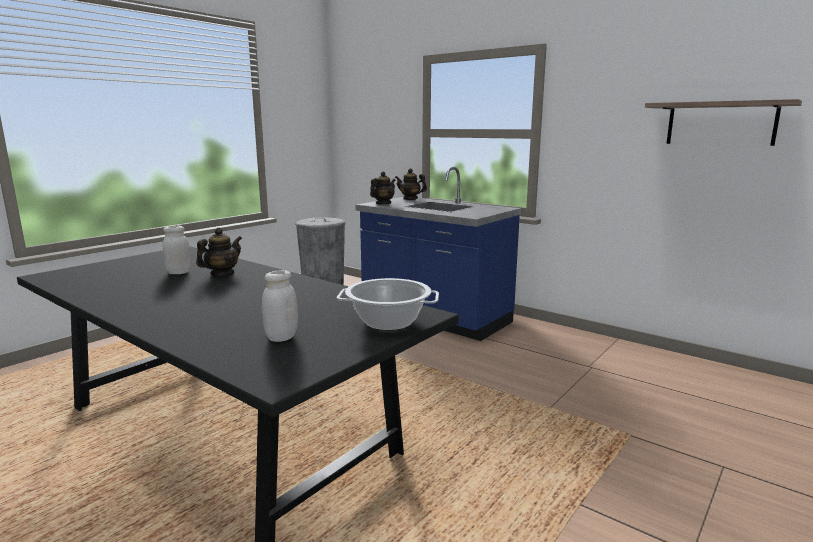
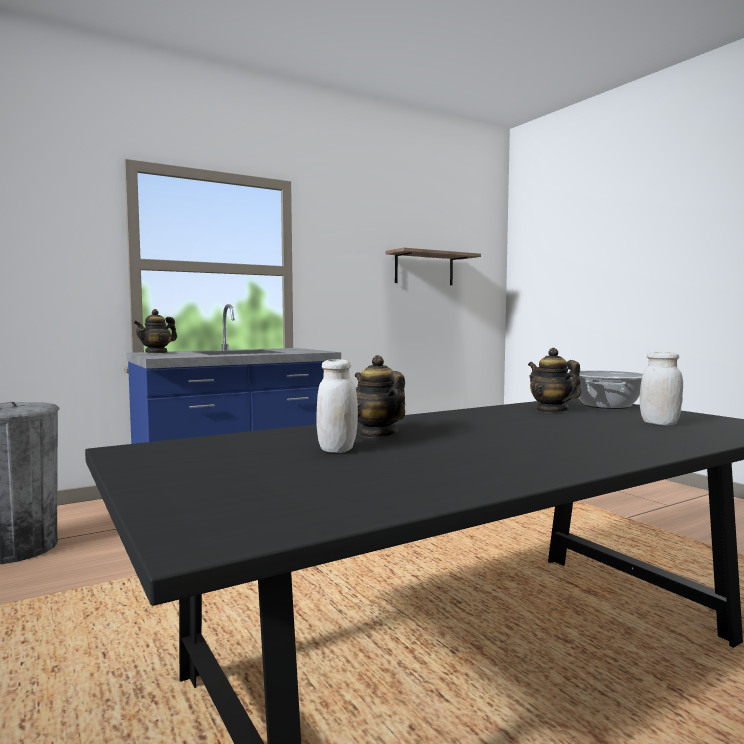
camera: 70 degrees left, 10 degrees down
(383, 204) = (173, 355): teapot -> teapot (551, 410)

